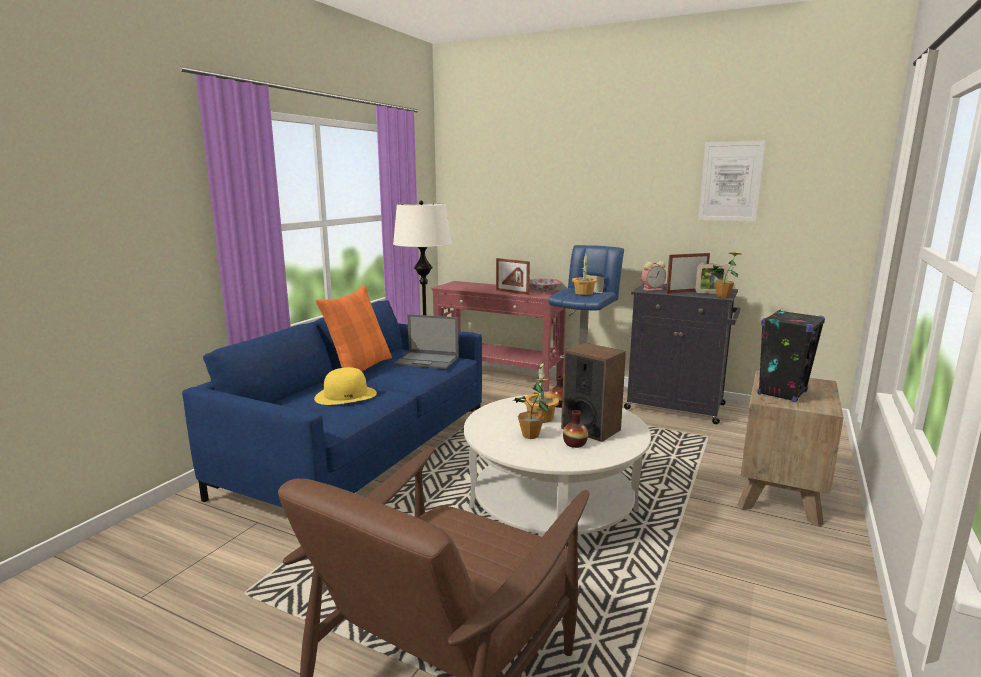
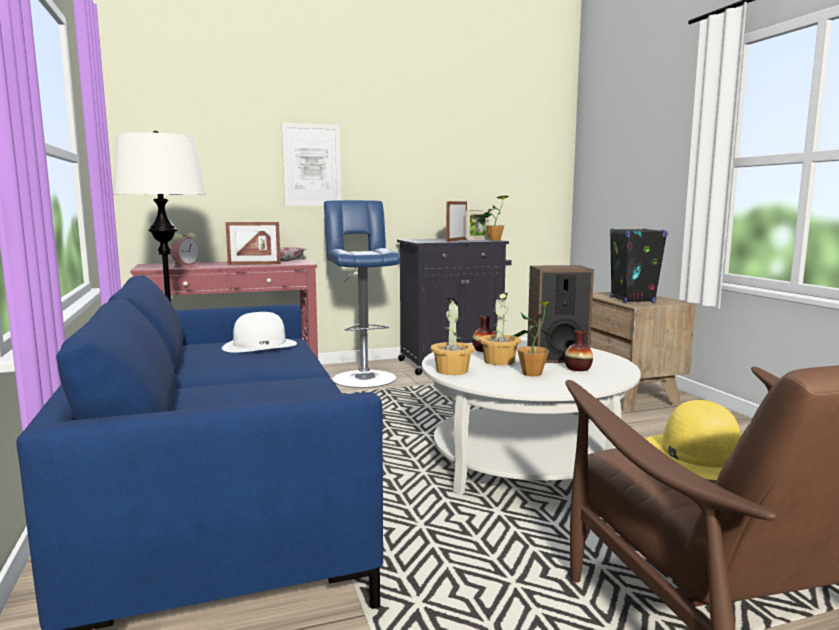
camera: 45 degrees left, 5 degrees down
(346, 395) = (258, 393): yellow hat -> yellow hat (700, 455)
(360, 368) = (188, 369): orange pillow -> none
(428, 360) = (260, 345): laptop -> white hat
(583, 293) = (362, 251): potted plant -> potted plant (451, 371)
(653, 289) = (426, 241): alarm clock -> alarm clock (186, 266)
(730, 181) = (464, 134): picture -> picture (312, 165)

